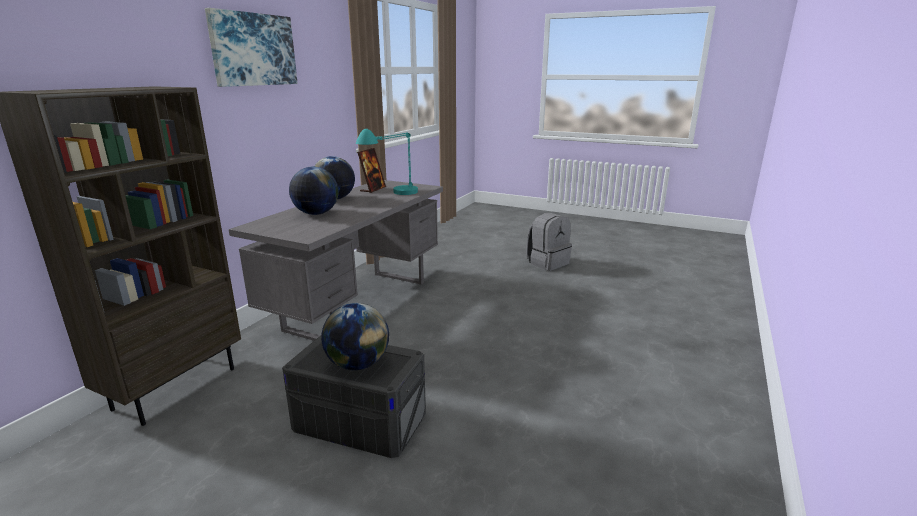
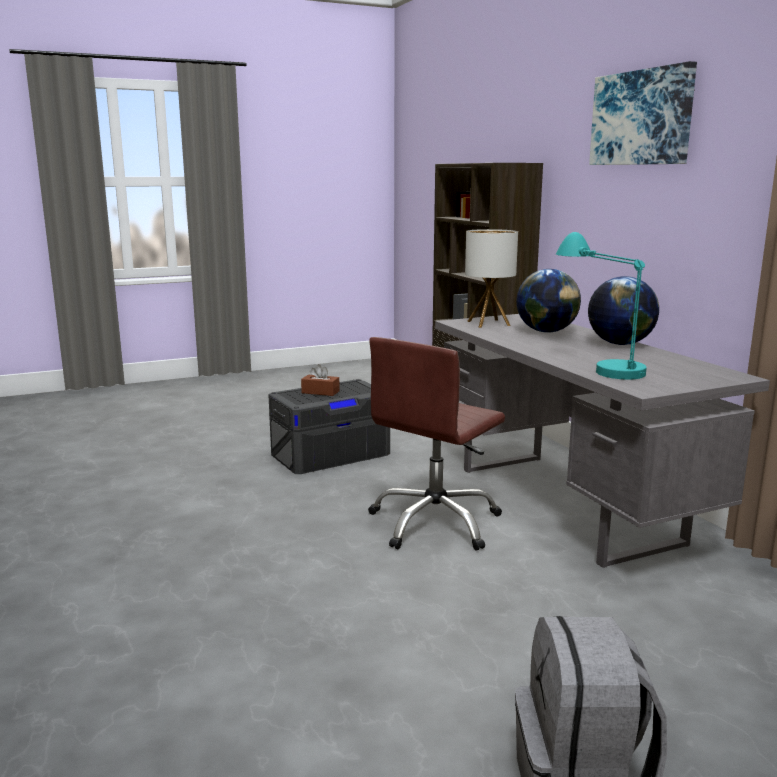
camera: 130 degrees right, 5 degrees down
(302, 229) = (488, 323): none -> table lamp
(358, 364) = (320, 392): globe -> brown tissue box
(373, 189) = (667, 364): picture frame -> none
(432, 327) = (435, 523): none -> brown office chair

